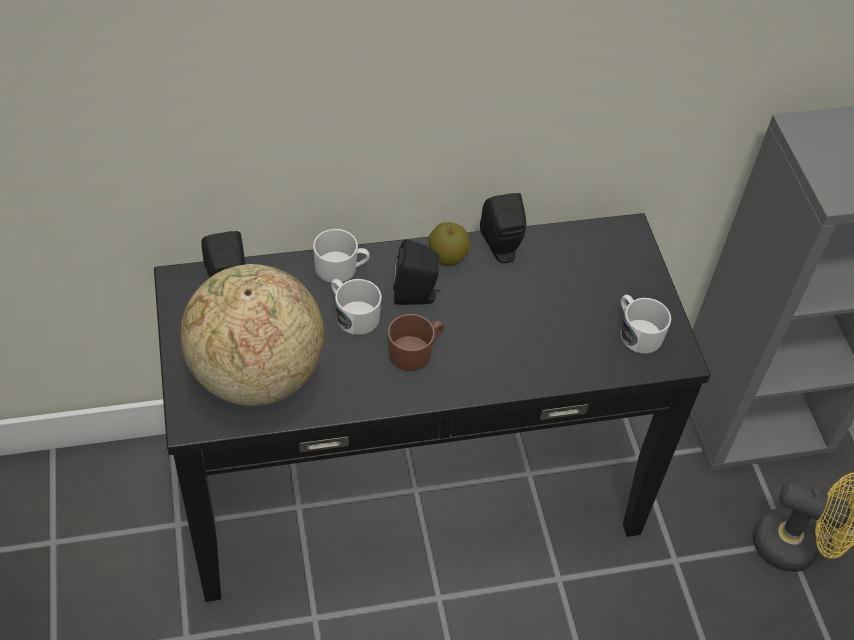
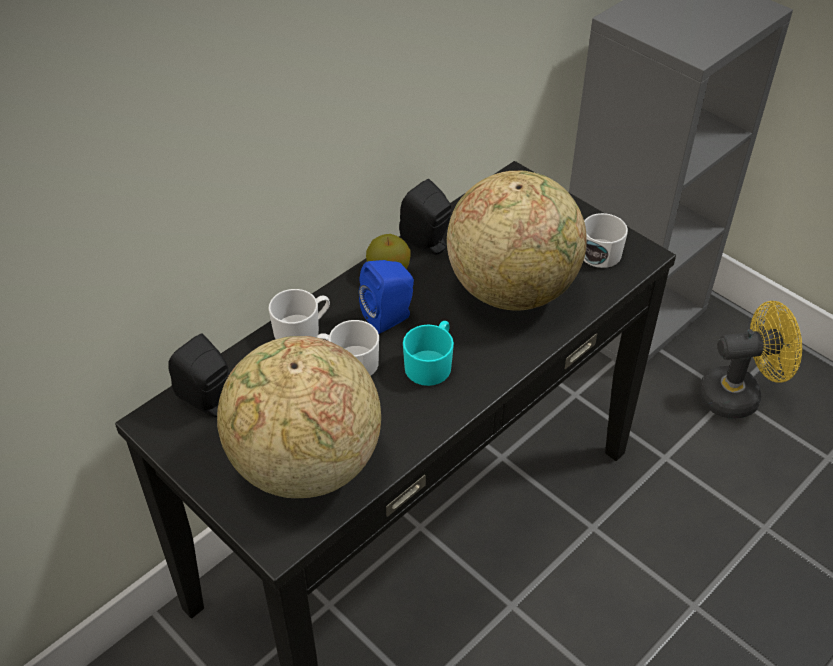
camera: 30 degrees left, 5 degrees down
(415, 351) = (431, 364): brown mug -> turquoise mug
(416, 295) = (390, 317): black speaker -> blue speaker
(536, 326) = (512, 289): none -> globe

